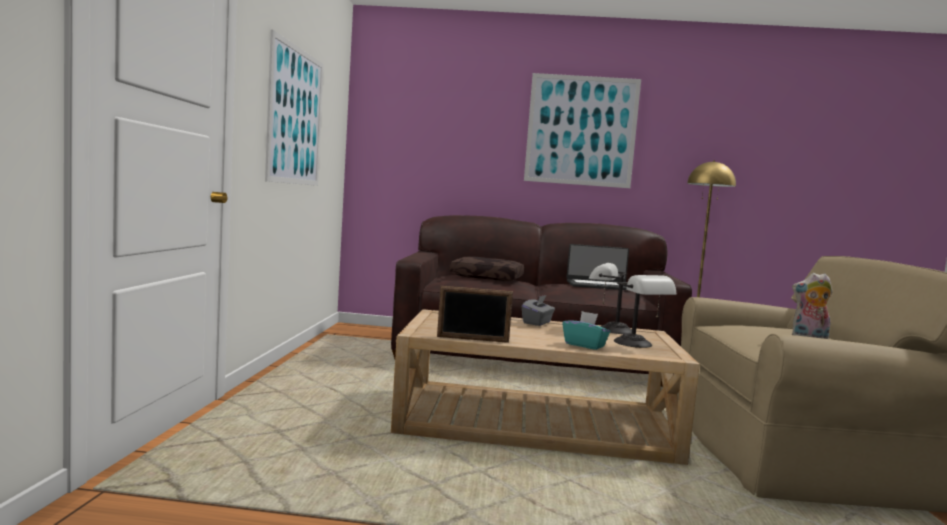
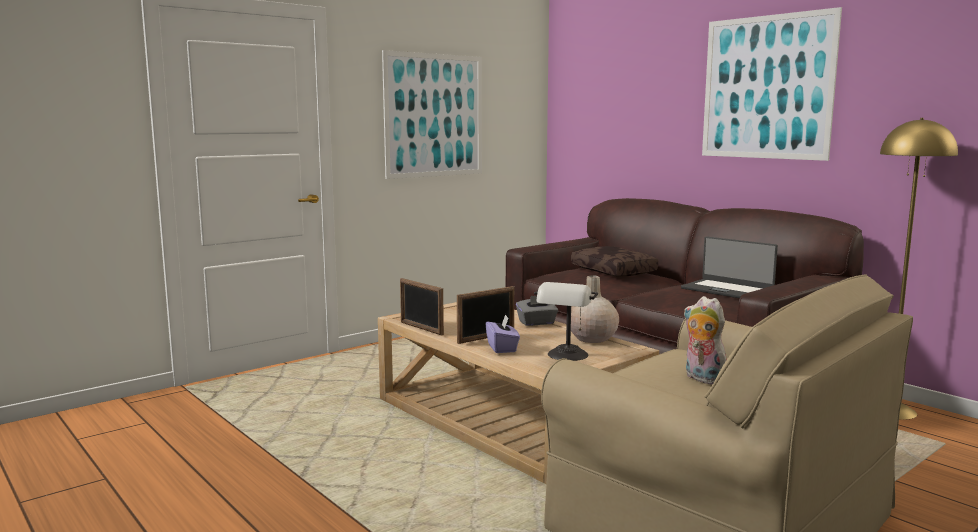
camera: 45 degrees right, 5 degrees up
(546, 339) = (486, 338): none -> picture frame
(584, 345) = (502, 348): turquoise tissue box -> purple tissue box
(608, 329) = (592, 338): table lamp -> beige vase

